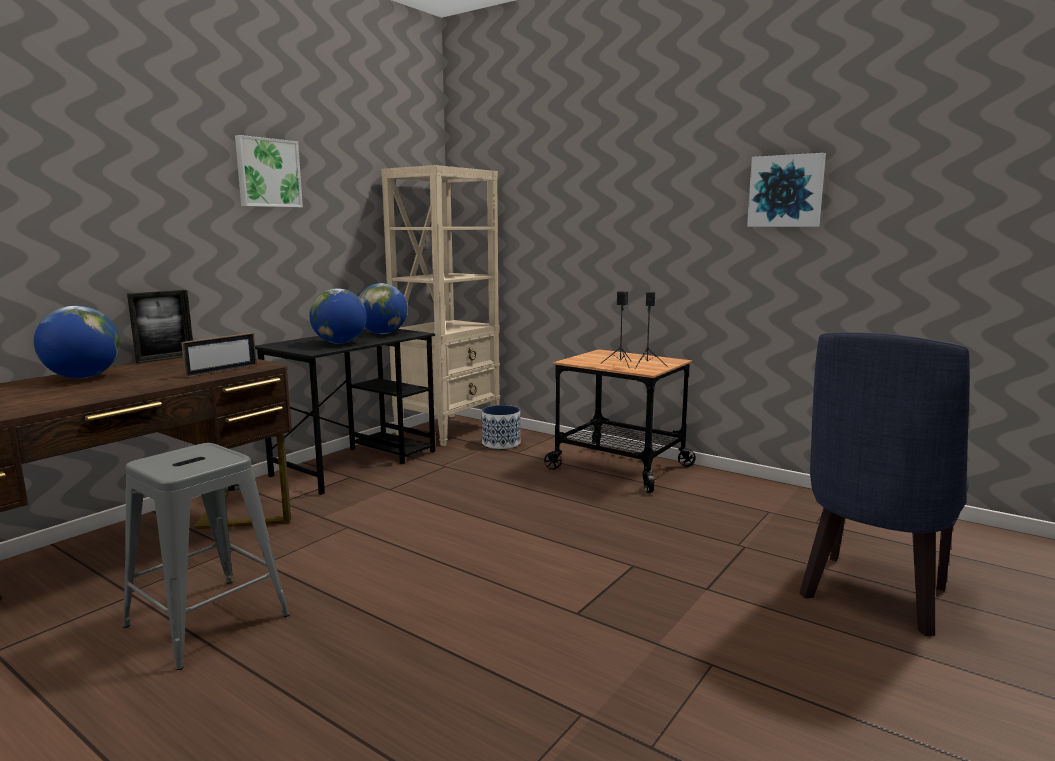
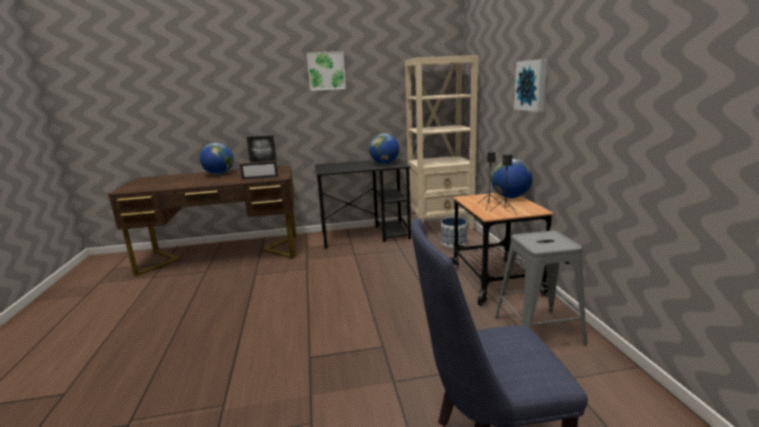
camera: 45 degrees right, 5 degrees up
(207, 620) = (205, 291): grey stool -> grey stool (538, 330)
(340, 343) = (348, 167): globe -> globe (510, 197)
(786, 191) = (625, 68): picture -> picture (532, 85)

